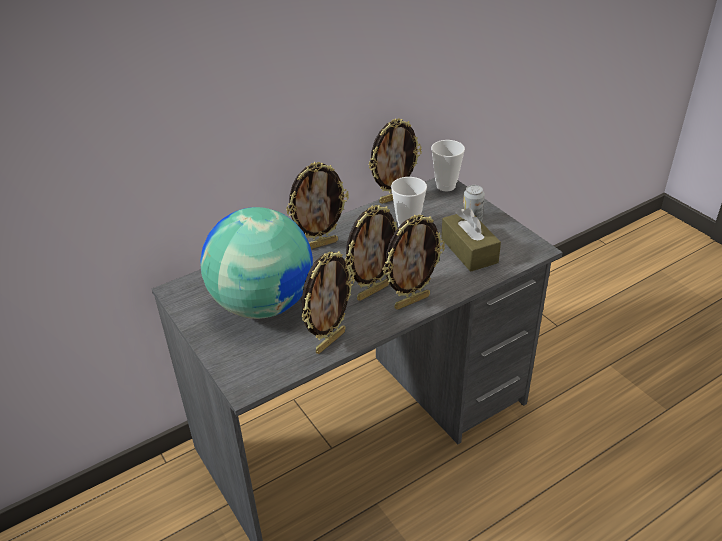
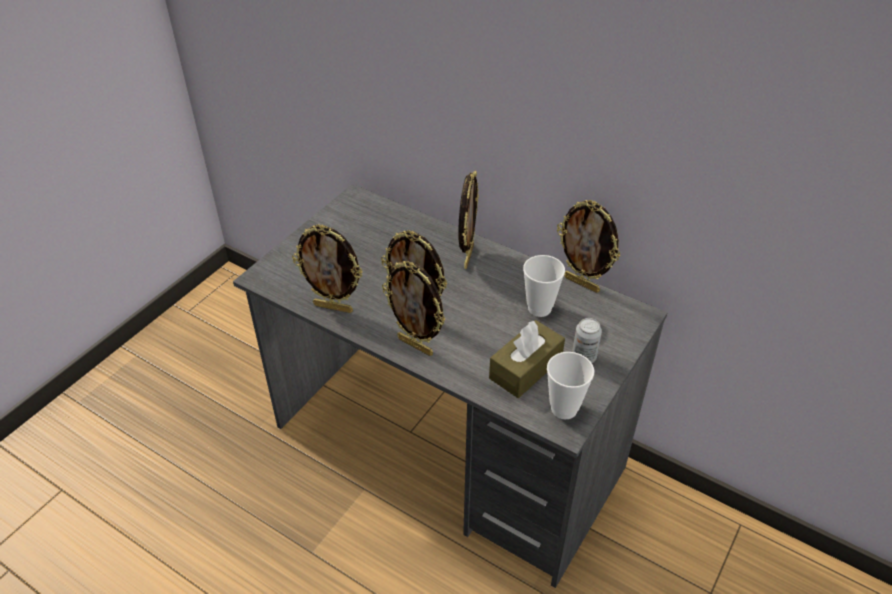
camera: 65 degrees right, 5 degrees up
(262, 303) = (363, 250): globe -> none
(320, 244) = (467, 257): picture frame -> picture frame turned 120 degrees counterclockwise
(446, 186) = (637, 318): cup -> cup (564, 408)

